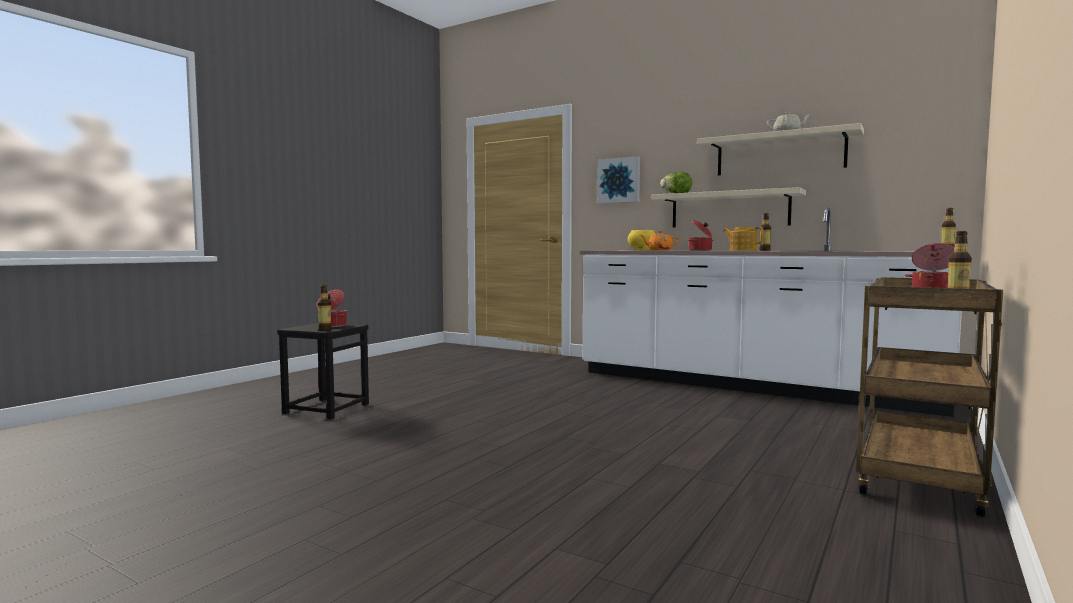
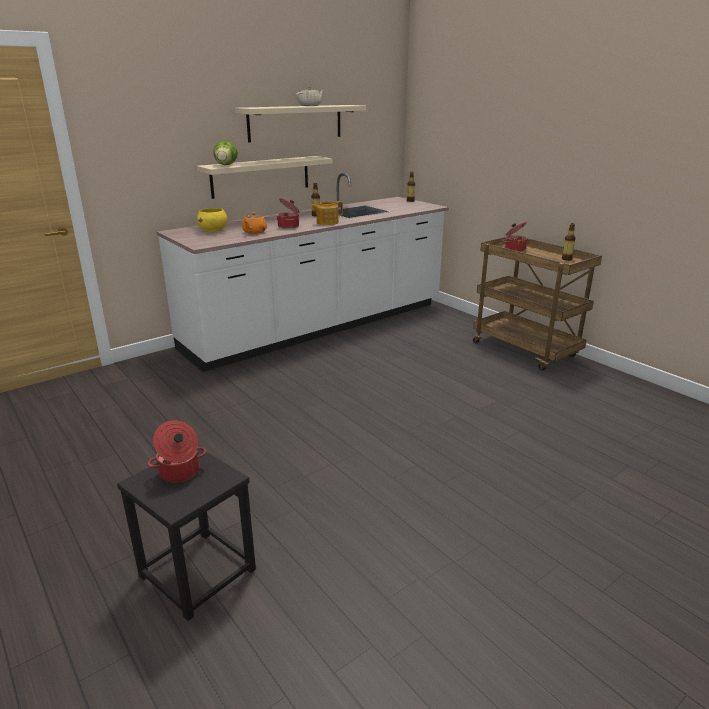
camera: 70 degrees left, 20 degrees up
(325, 330) = (224, 479): bottle -> none
(619, 180) = (142, 147): picture -> none

